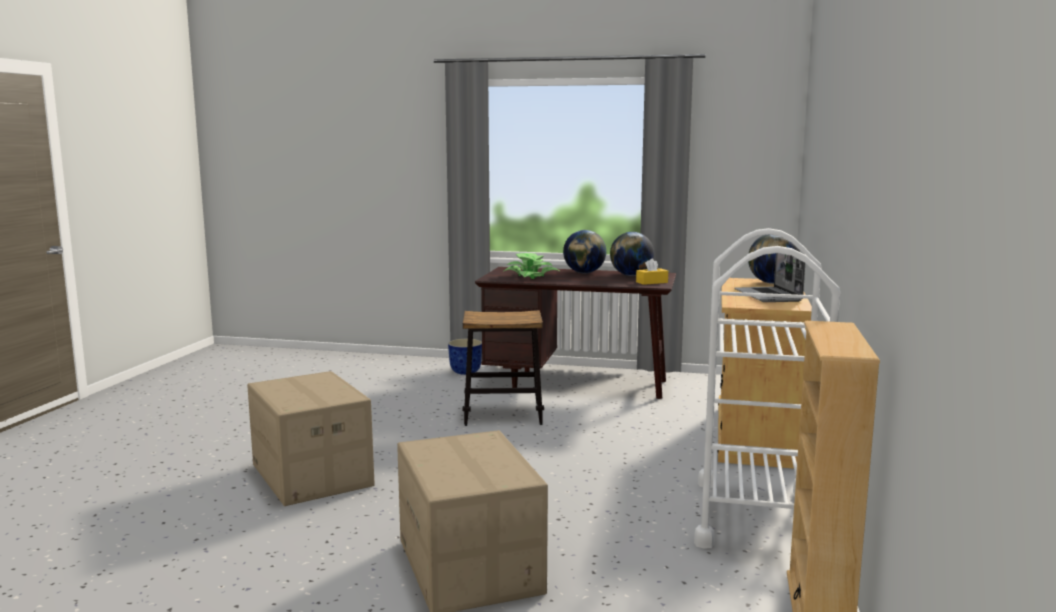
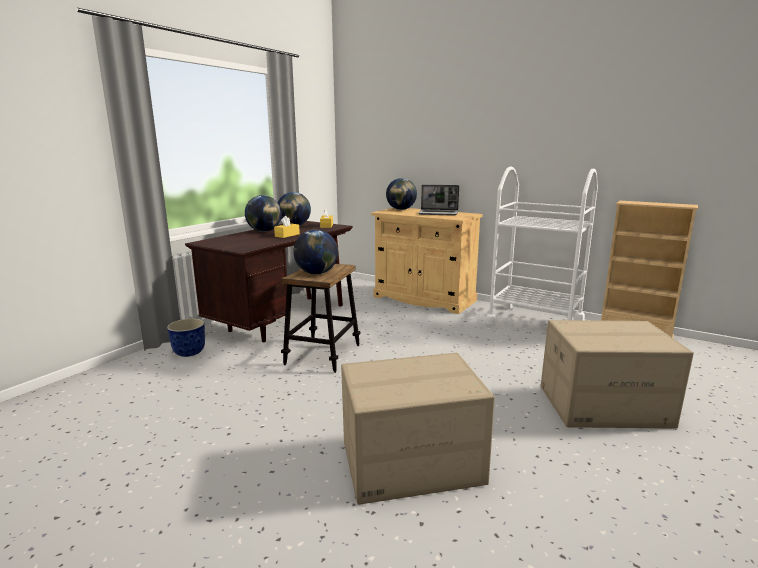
camera: 70 degrees left, 5 degrees up
(496, 317) = (316, 273): none -> globe
(531, 276) = (251, 240): potted plant -> none
(573, 279) = (287, 235): none -> yellow tissue box

